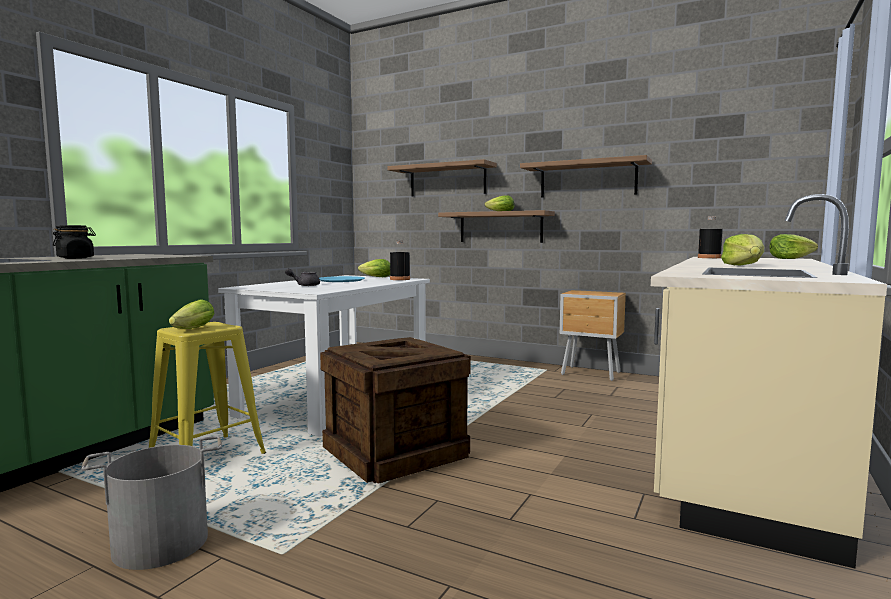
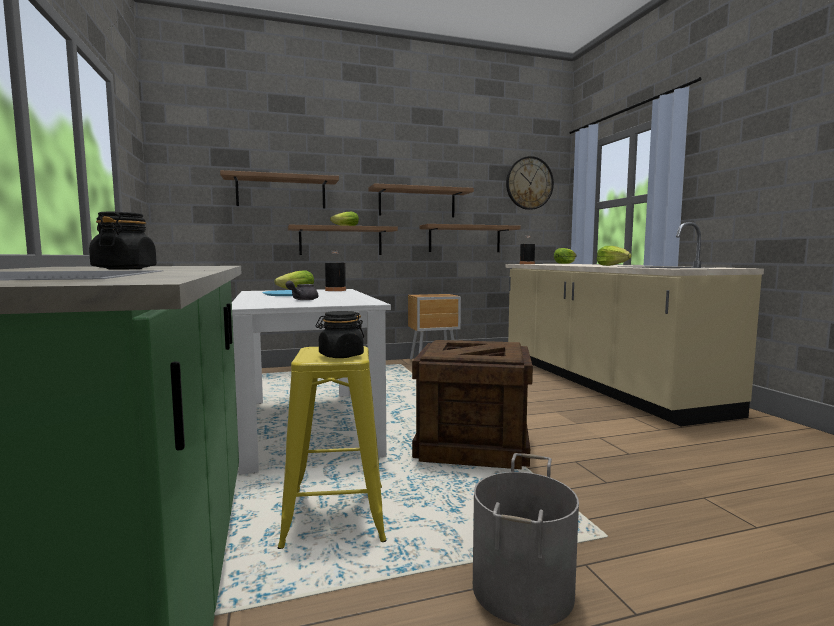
camera: 45 degrees left, 0 degrees up
(191, 329) = (340, 356): lettuce -> black jar
(652, 222) = (464, 239): none -> shelf
(766, 136) = (529, 183): none -> wall clock

